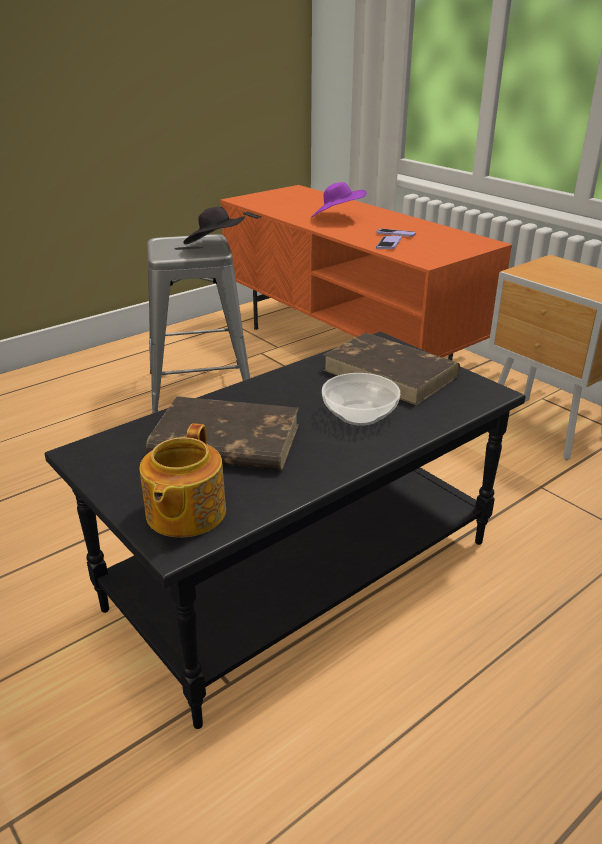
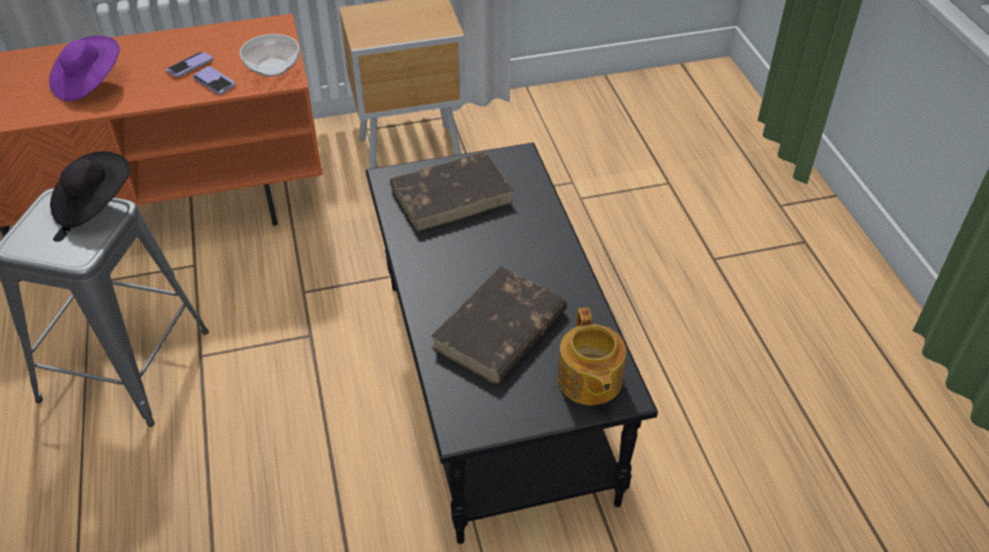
camera: 65 degrees left, 15 degrees up
(184, 513) = (589, 381): teapot -> teapot turned 45 degrees clockwise
(358, 414) = (506, 239): bowl -> bowl (272, 68)

